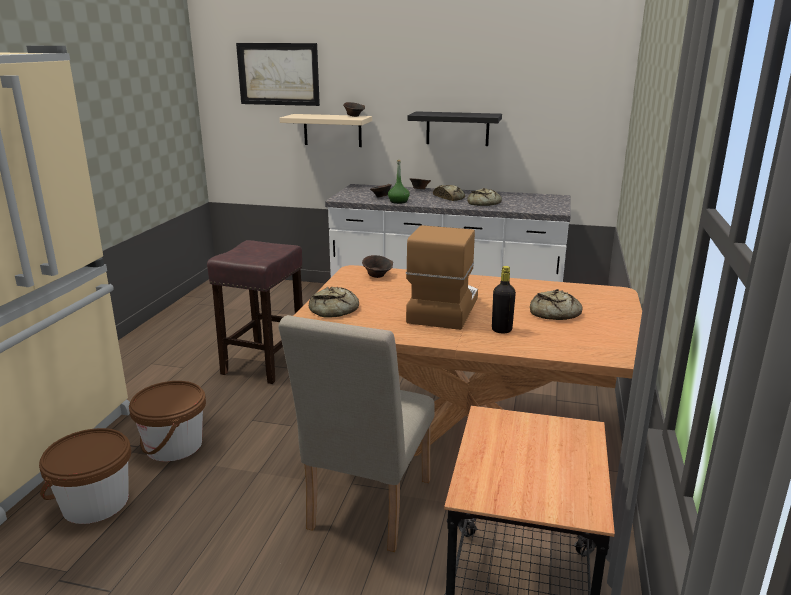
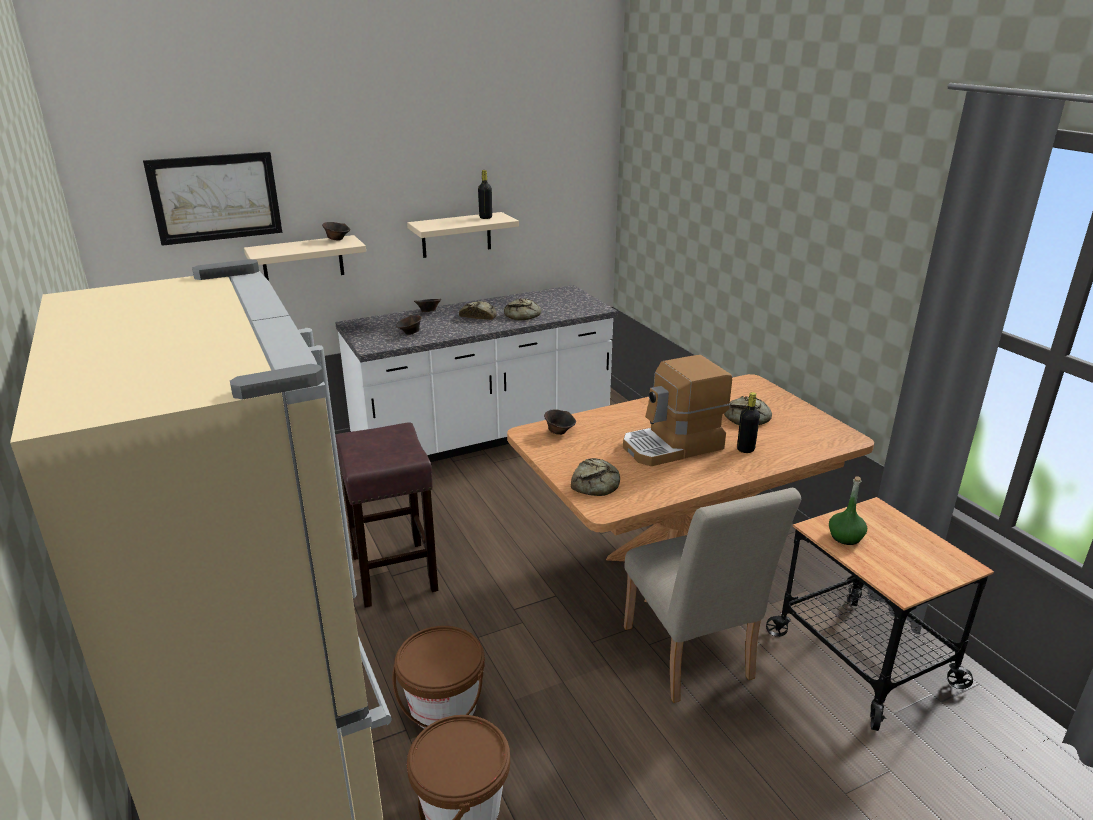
camera: 40 degrees left, 5 degrees up
(398, 202) = (441, 335): green bottle -> green bottle (845, 537)
(442, 309) = (673, 446): coffee machine -> coffee machine turned 90 degrees counterclockwise
(457, 128) = (456, 235): black shelf -> beige shelf
(477, 114) = (485, 217): none -> black bottle

